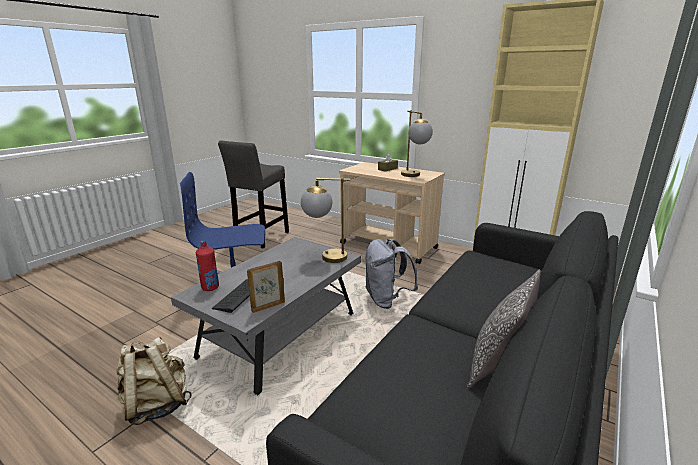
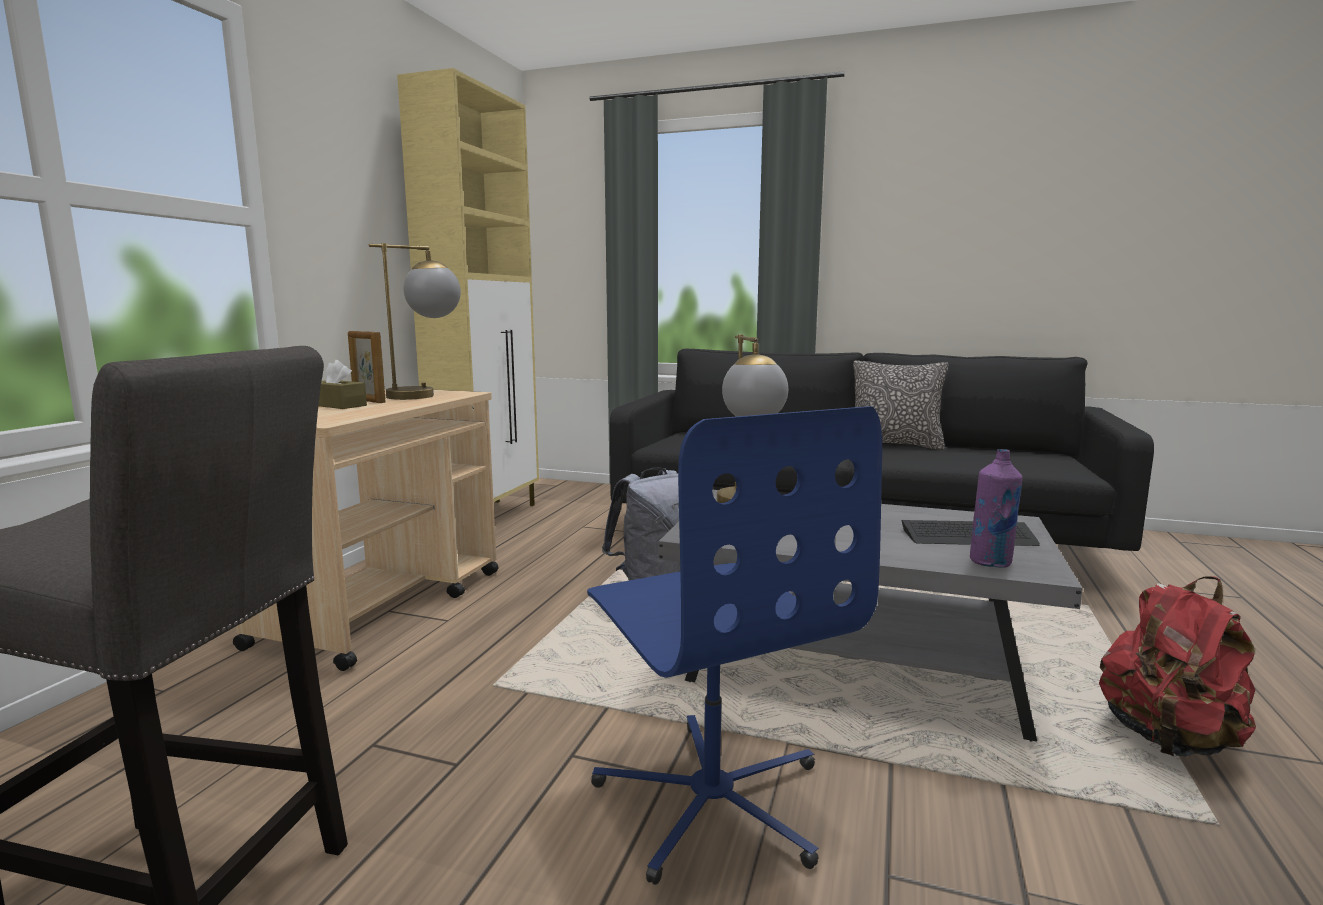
camera: 105 degrees left, 10 degrees down
(157, 405) = (1168, 739): beige backpack -> red backpack
(210, 287) = (991, 562): red bottle -> purple bottle
(268, 306) = (962, 515): picture frame -> picture frame (368, 401)

